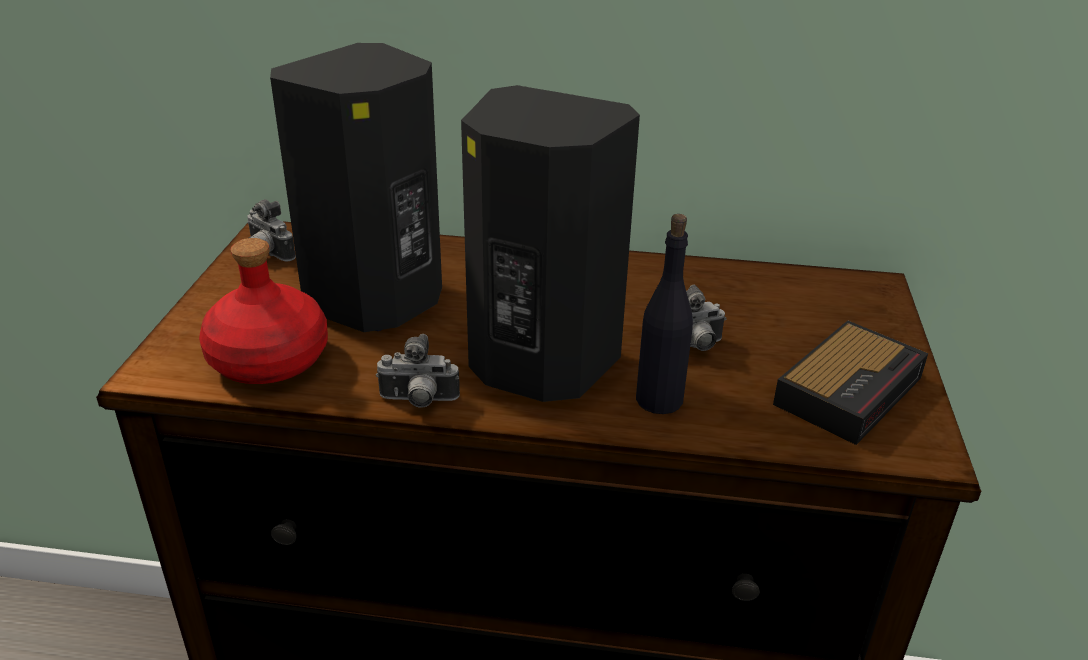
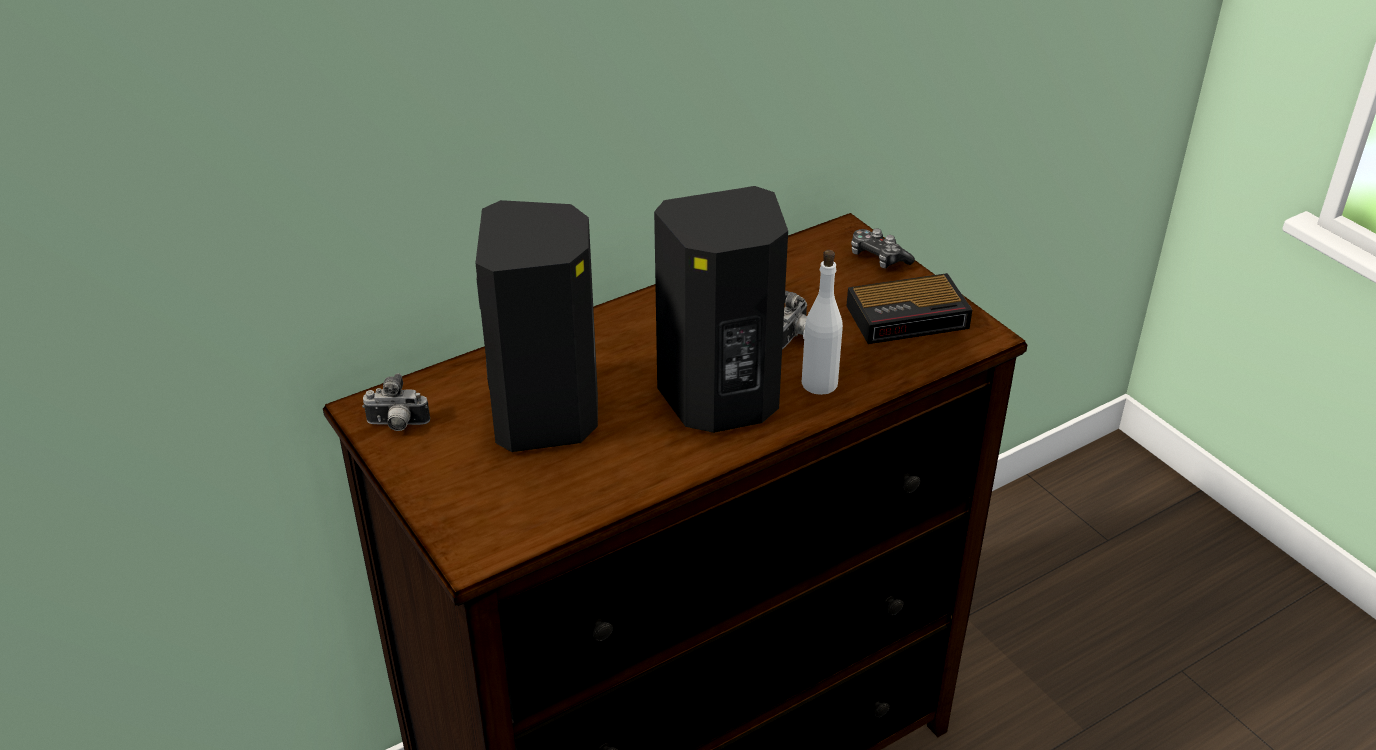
camera: 40 degrees left, 5 degrees up
(268, 361) = (542, 501): red bottle -> none
(418, 401) = (683, 468): camera -> none
(659, 399) = (819, 383): black bottle -> white bottle
(850, 389) = (910, 316): alarm clock -> alarm clock turned 75 degrees clockwise
(883, 322) = (878, 258): none -> game controller

